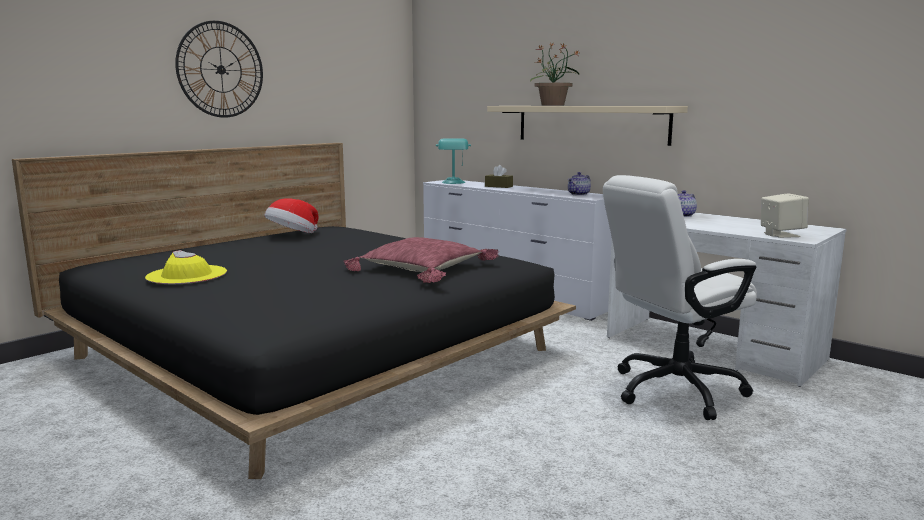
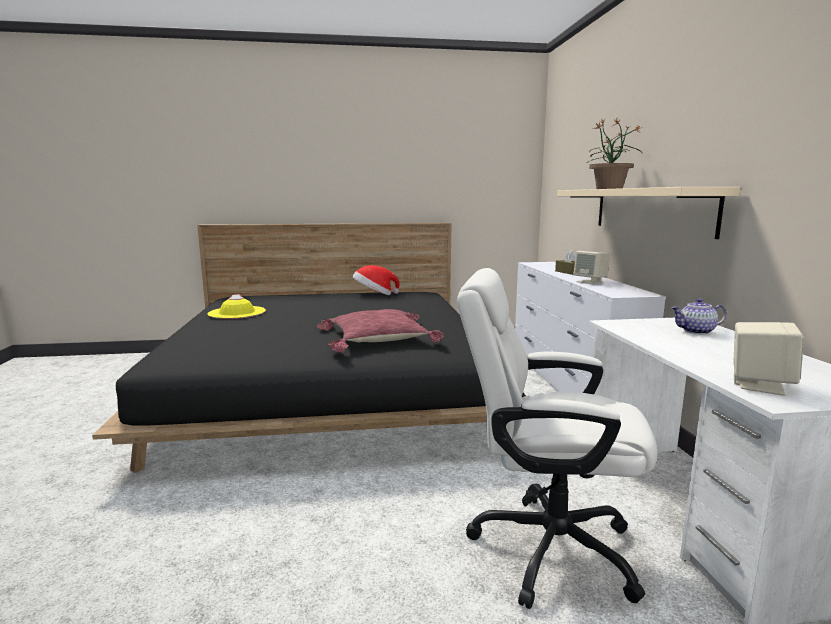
camera: 40 degrees right, 0 degrees up
(221, 69) = (349, 164): wall clock -> none
(454, 183) = (540, 265): turquoise table lamp -> none
(542, 192) = (590, 282): none -> beige speaker
(579, 194) = (619, 289): teapot -> none

